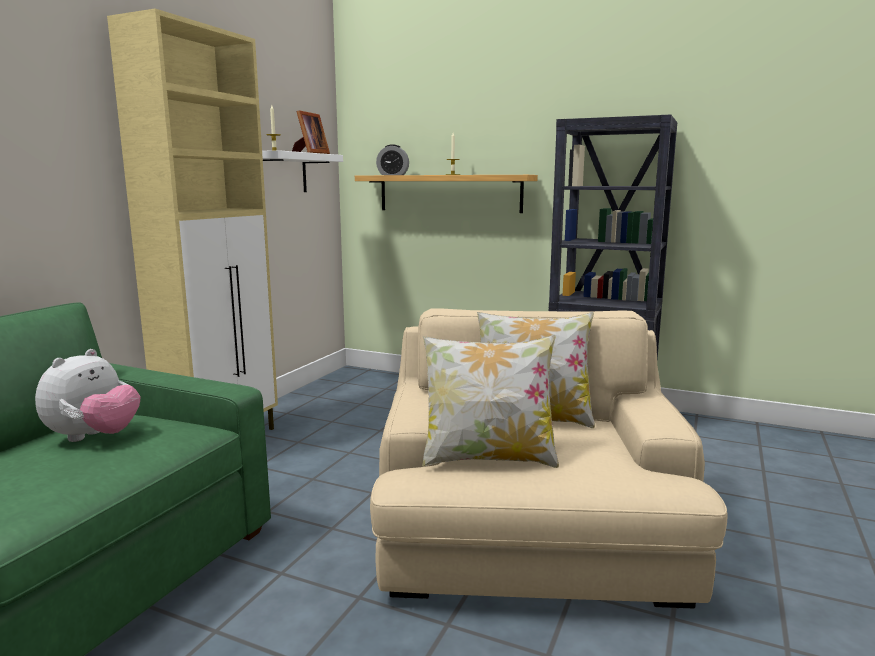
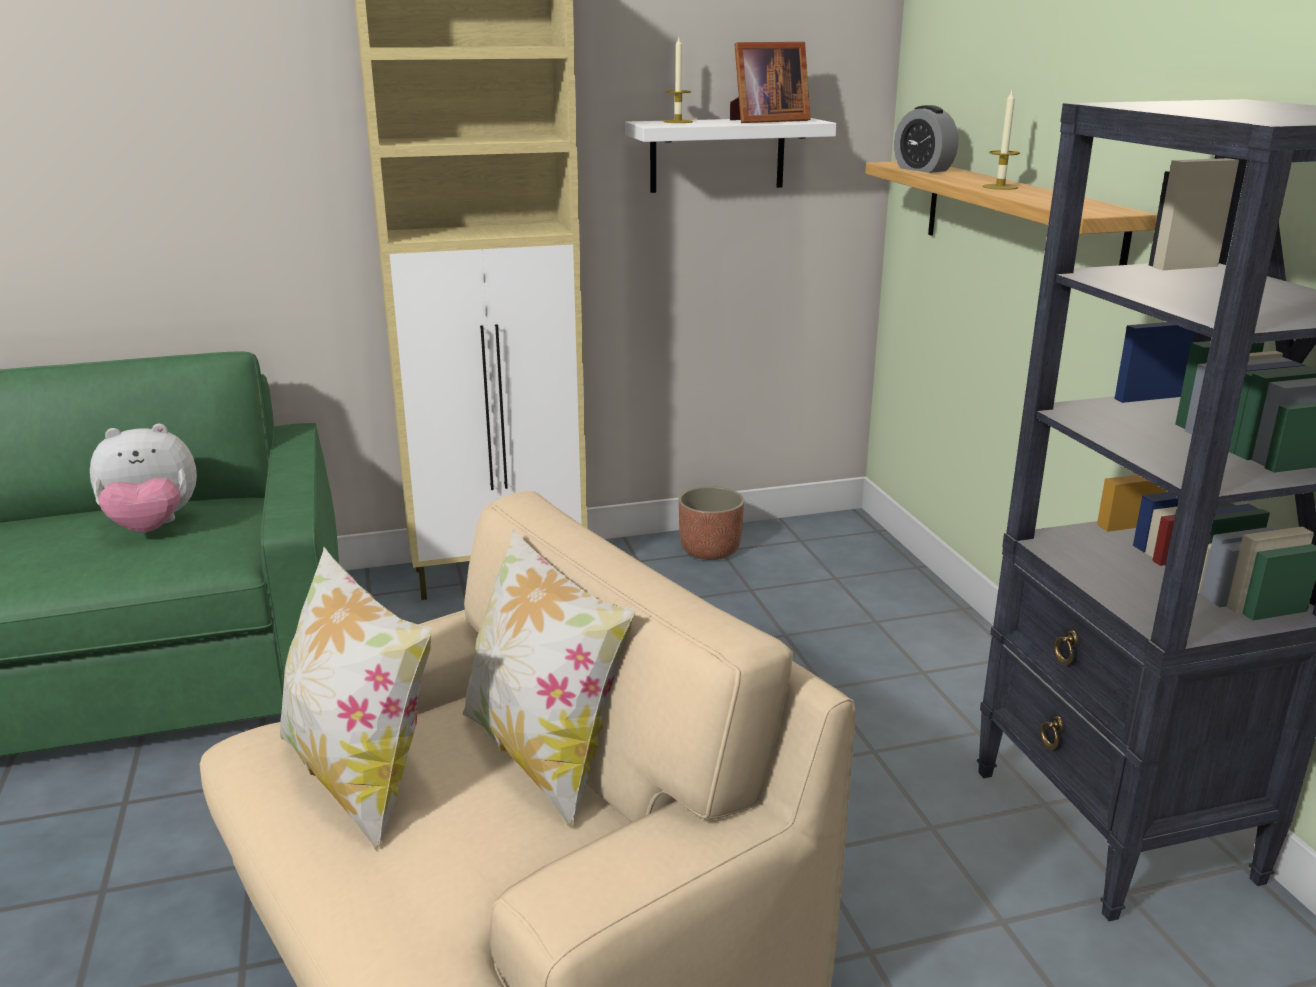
camera: 50 degrees right, 10 degrees up
(313, 398) = (710, 550): none -> planter

